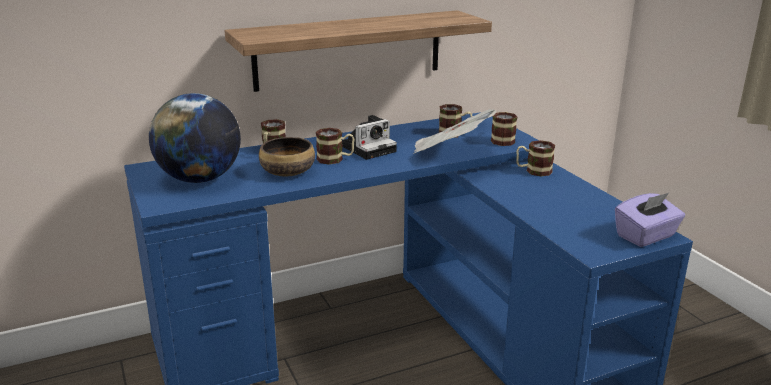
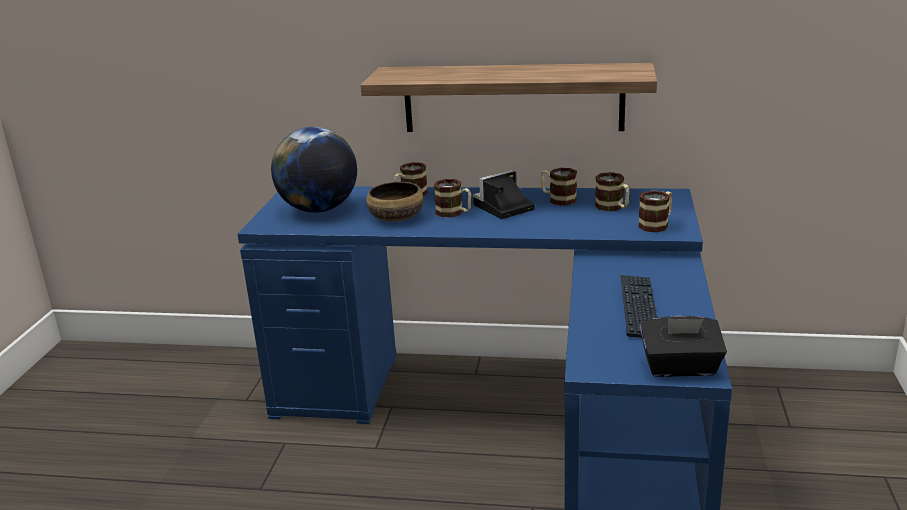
camera: 35 degrees right, 0 degrees up
(369, 148) = (502, 208): camera -> camera turned 150 degrees clockwise
(450, 152) = (575, 227): newspaper -> none
(533, 171) = (662, 267): mug -> mug (558, 199)
(559, 202) = (638, 307): none -> keyboard
(646, 236) = (680, 367): purple tissue box -> black tissue box

